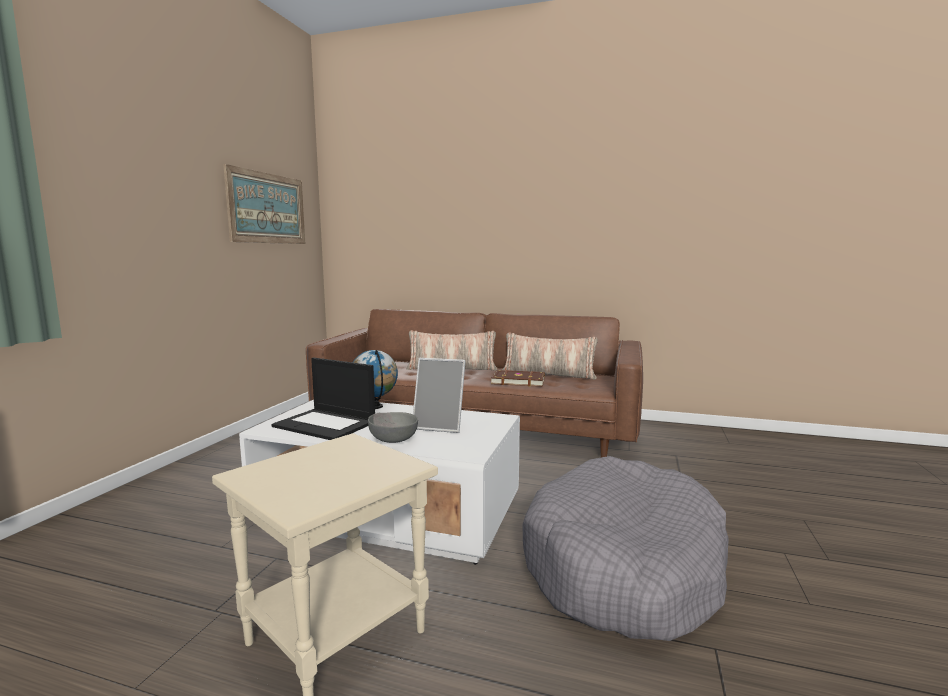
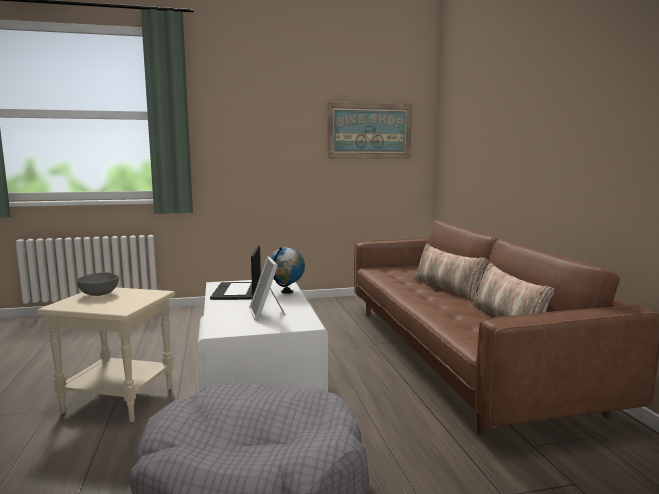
camera: 60 degrees right, 0 degrees up
(393, 440) = (224, 310): grey bowl -> grey bowl (100, 294)
(518, 381) = (449, 313): brown book -> none

